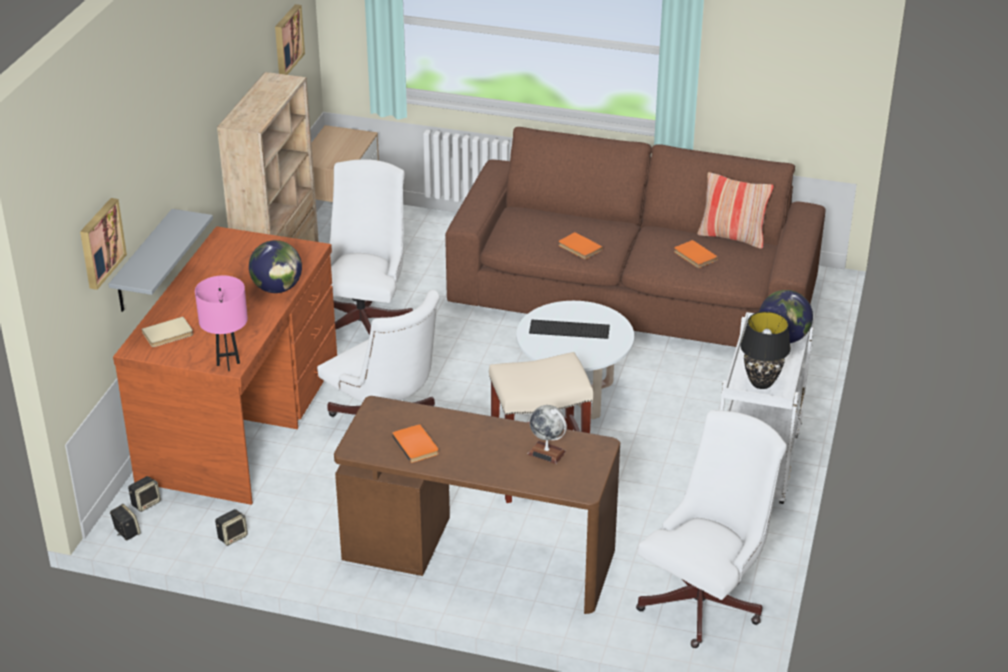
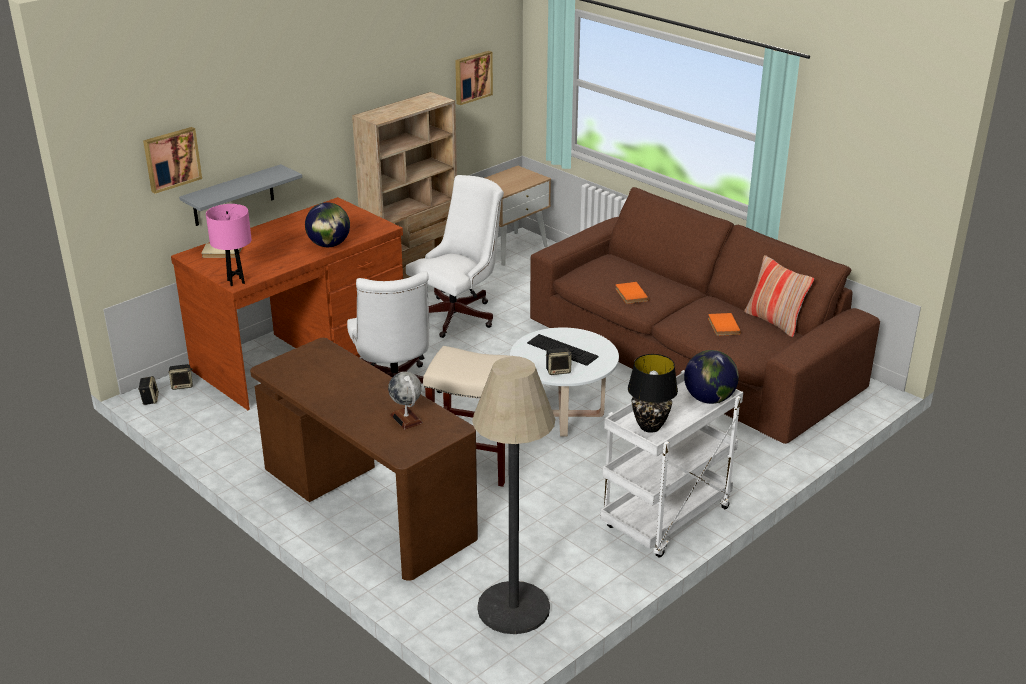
camera: 30 degrees right, 5 degrees down
(232, 536) = (212, 427): speaker -> speaker (558, 370)
(417, 445) = (316, 381): orange book -> none
(706, 599) = (513, 608): white office chair -> floor lamp

